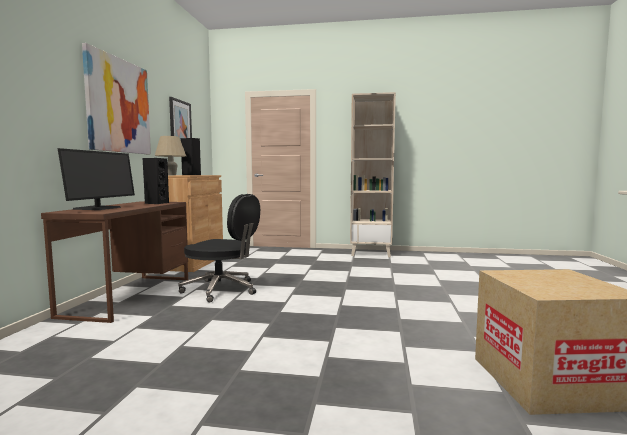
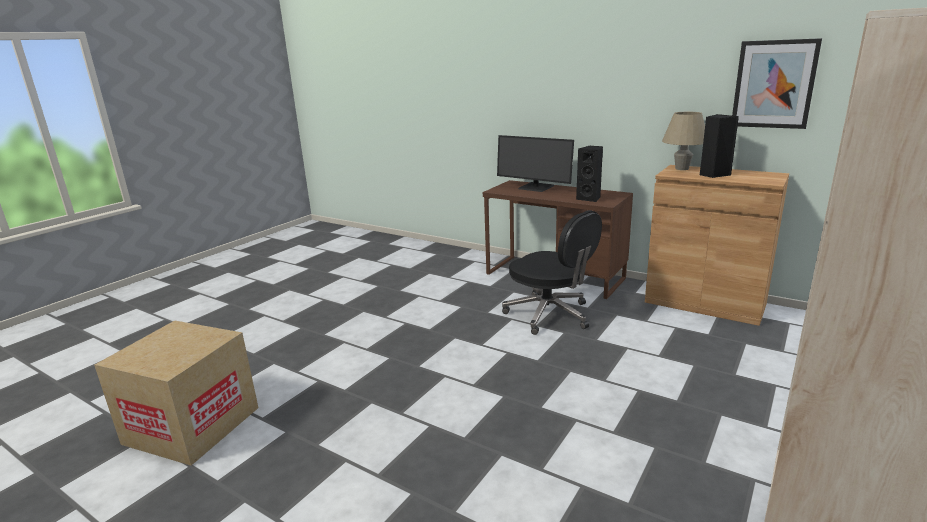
camera: 115 degrees right, 15 degrees up
(118, 105) = (613, 80): picture -> none
(222, 290) = (550, 315): black office chair -> black office chair turned 90 degrees counterclockwise

